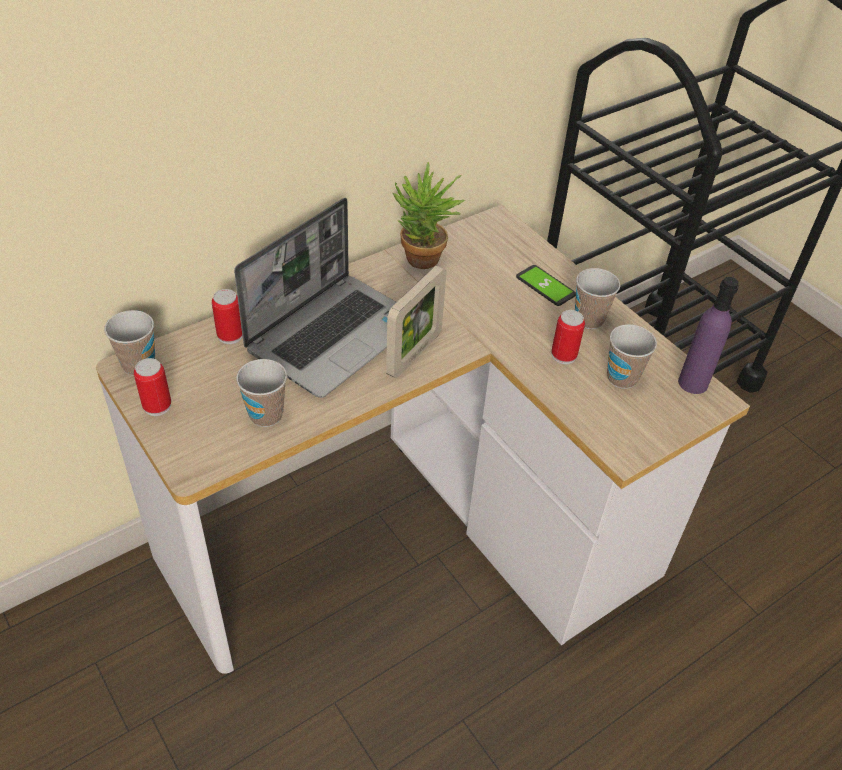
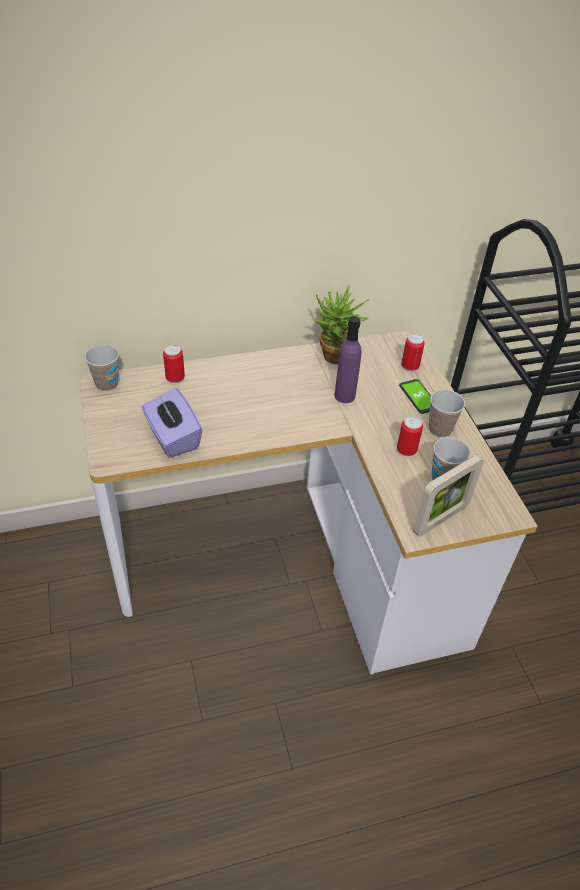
camera: 20 degrees right, 0 degrees up
(157, 406) = (106, 413): can -> can (410, 367)
(266, 415) = (173, 438): cup -> purple tissue box
(334, 334) = (245, 395): laptop -> none
(414, 354) = (295, 422): picture frame -> picture frame (440, 519)
(693, 383) = (499, 496): purple bottle -> purple bottle (344, 396)

